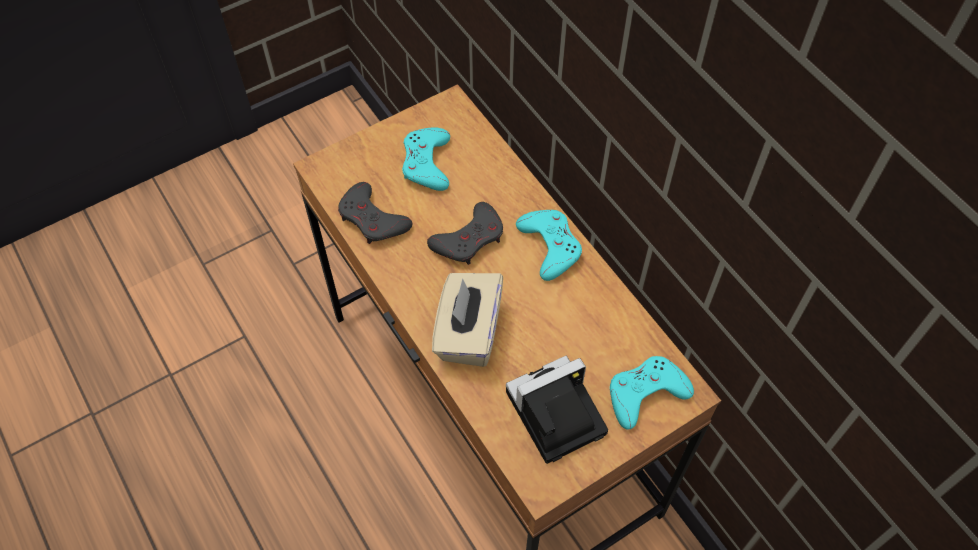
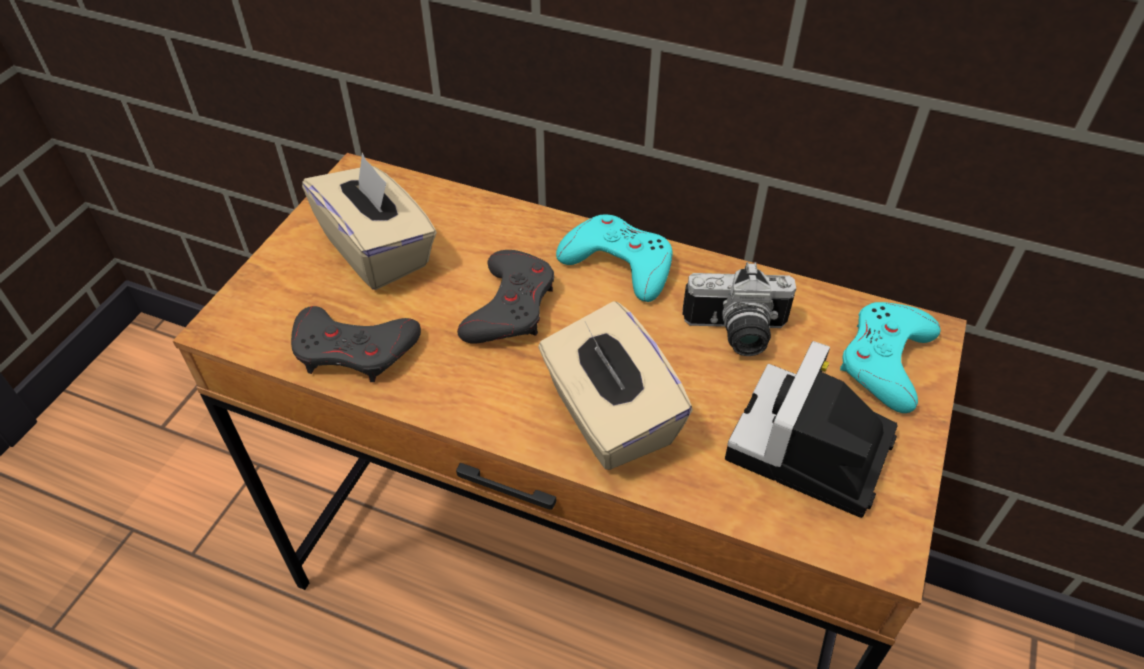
camera: 35 degrees left, 10 degrees down
(427, 163) = (378, 250): turquoise game controller -> beige tissue box
(576, 328) = (736, 334): none -> camera

